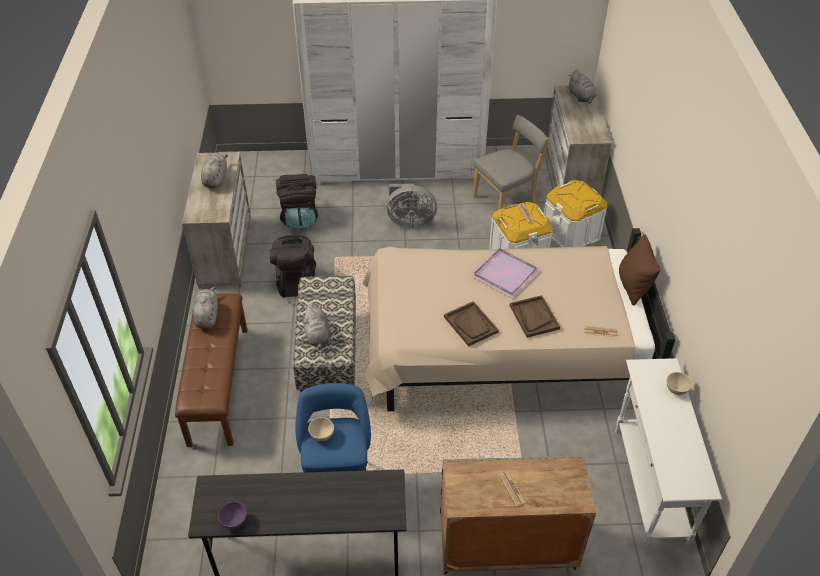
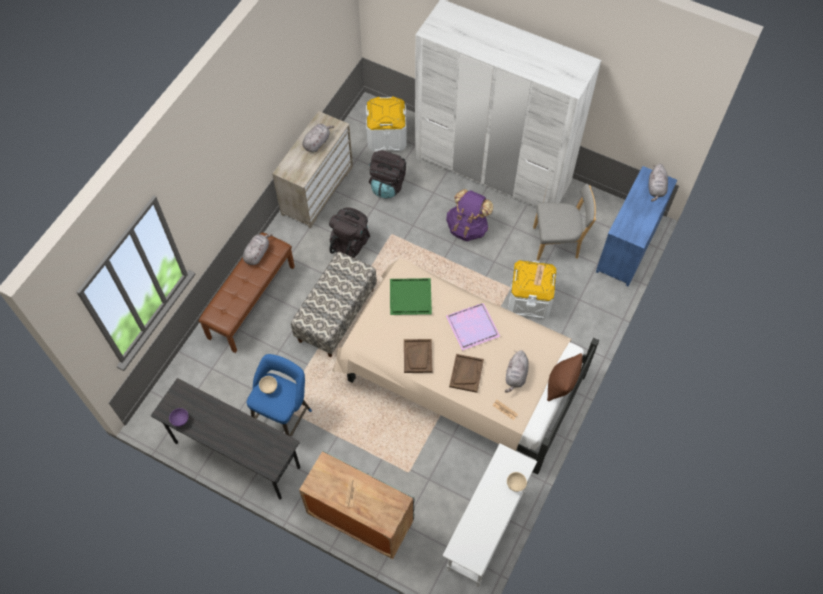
camera: 30 degrees right, 15 degrees up
(317, 336) = (320, 307): grey plush toy -> grey plush toy (516, 376)
(409, 221) = (467, 227): grey fan -> purple backpack
(419, 276) = (409, 298): none -> green tray
(571, 233) = (586, 300): white storage box -> white storage box (387, 136)
(572, 177) = (628, 246): beige dresser -> blue dresser

